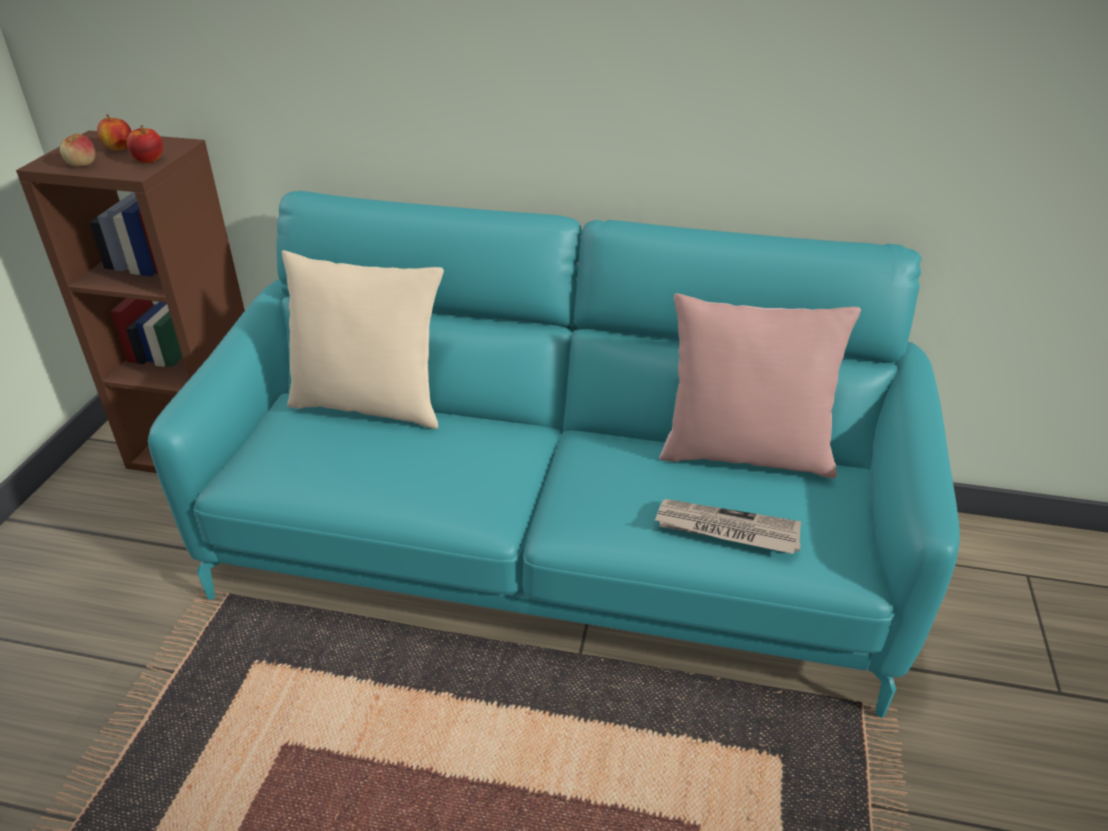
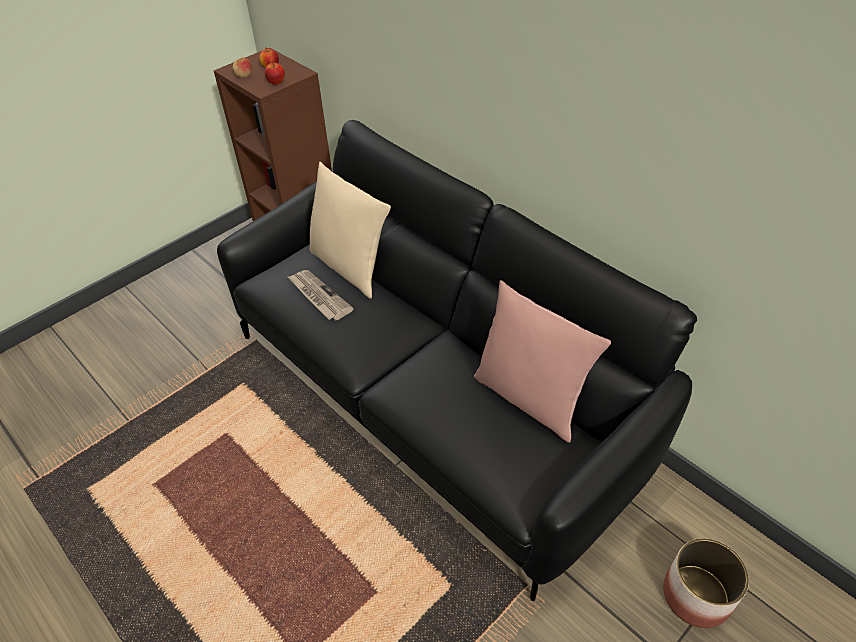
camera: 35 degrees right, 10 degrees up
(555, 553) = (431, 398): turquoise sofa -> black sofa
(726, 530) = (467, 441): newspaper -> newspaper (319, 296)
(1023, 611) = (697, 596): none -> planter

